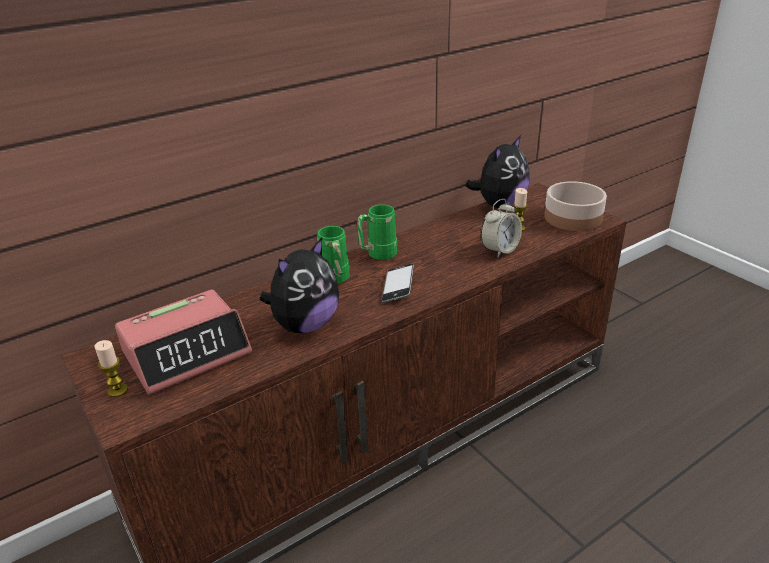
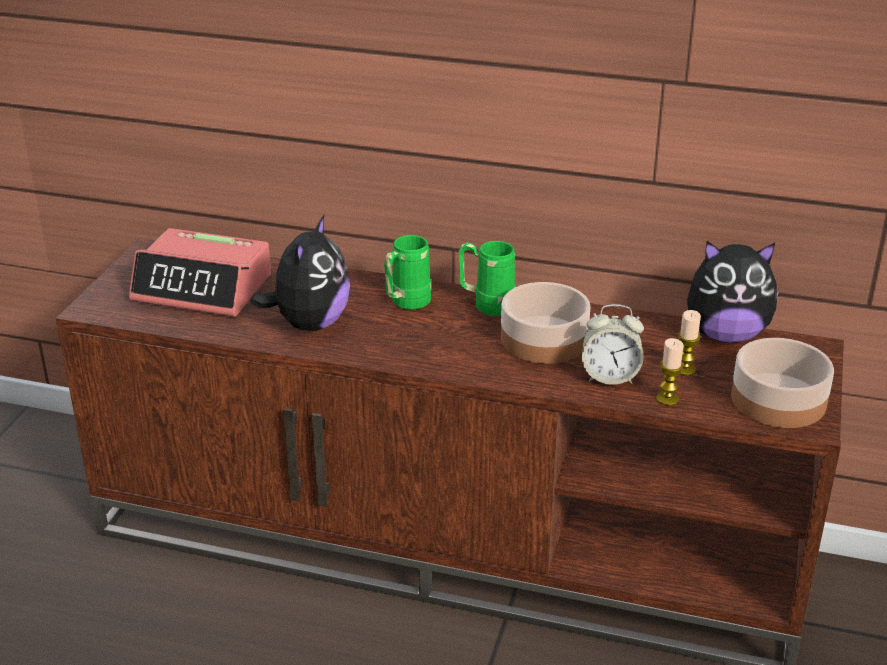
camera: 50 degrees right, 0 degrees up
(118, 390) = (124, 285): candle -> candle (667, 399)
(305, 325) = (309, 323): plush toy -> plush toy turned 75 degrees counterclockwise
(398, 287) = (439, 344): phone -> none
(437, 253) = (543, 339): none -> bowl

